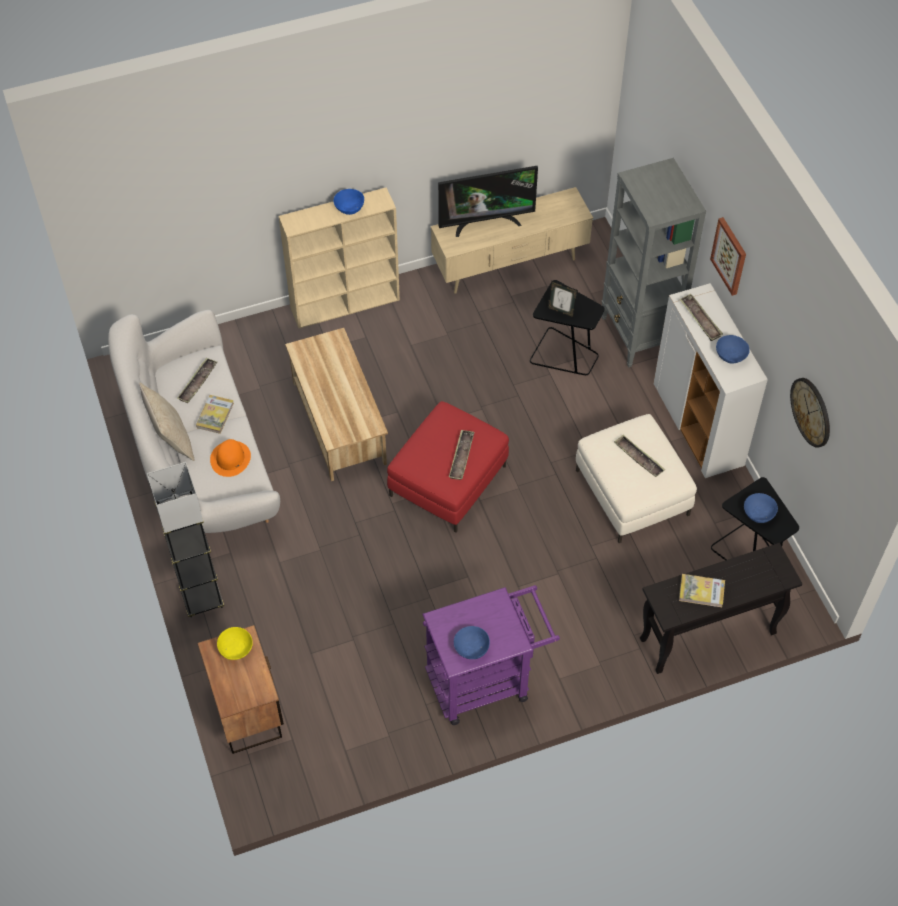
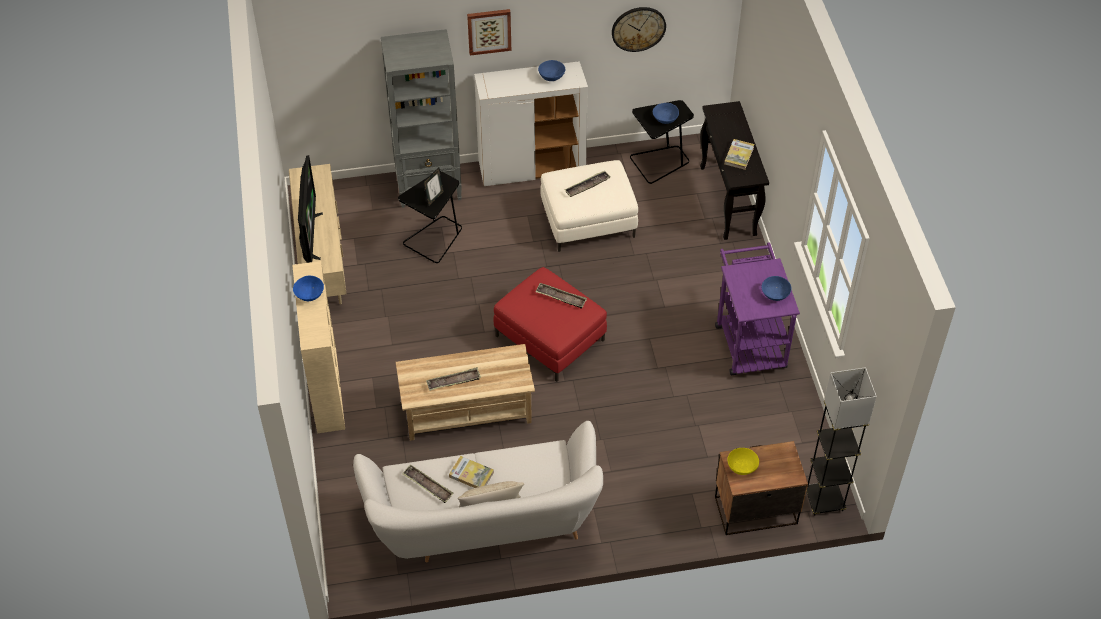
camera: 80 degrees left, 5 degrees down
(202, 598) = (639, 534): grey floor lamp -> grey floor lamp (824, 500)
(230, 458) = (525, 466): orange hat -> none
(700, 320) = (511, 86): tray -> tray (453, 381)

